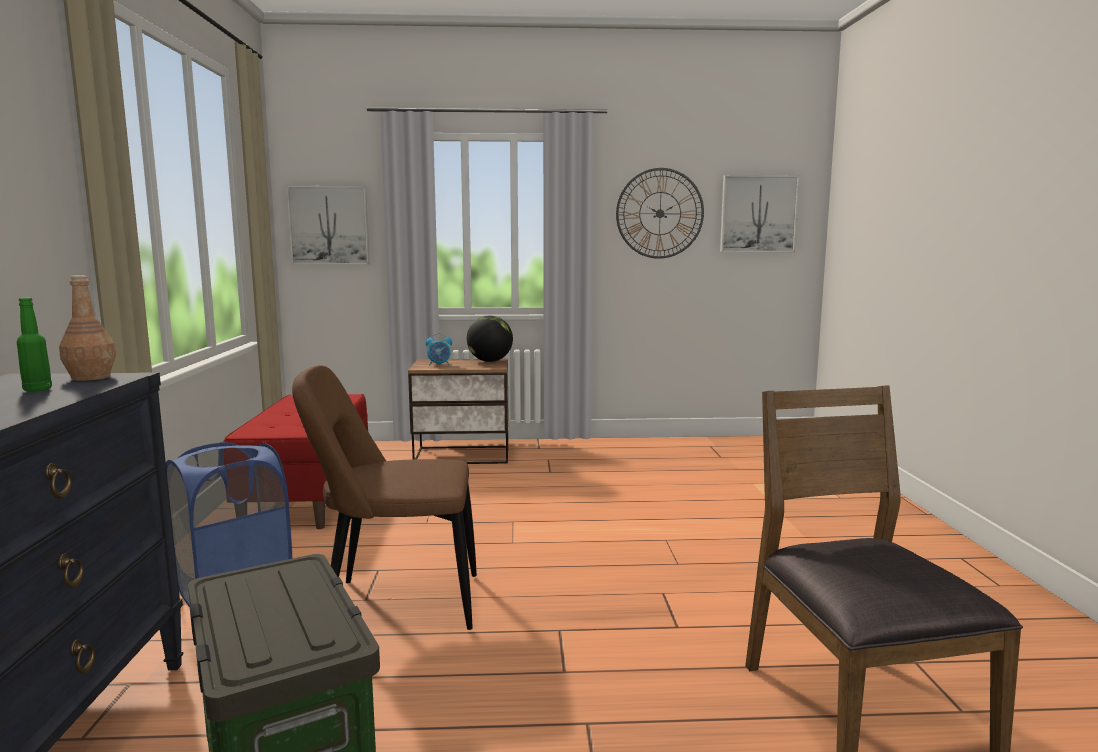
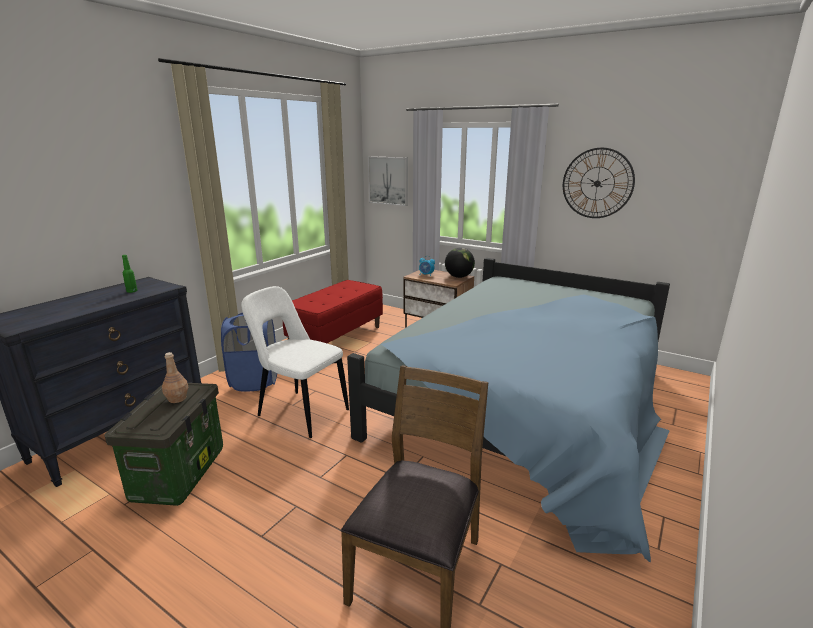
camera: 35 degrees right, 10 degrees up
(90, 377) = (160, 285): brown bottle -> brown bottle (177, 398)
(395, 604) = (300, 412): brown chair -> white chair
(698, 506) = (527, 408): none -> blue bed
(758, 214) = (685, 188): picture -> none

